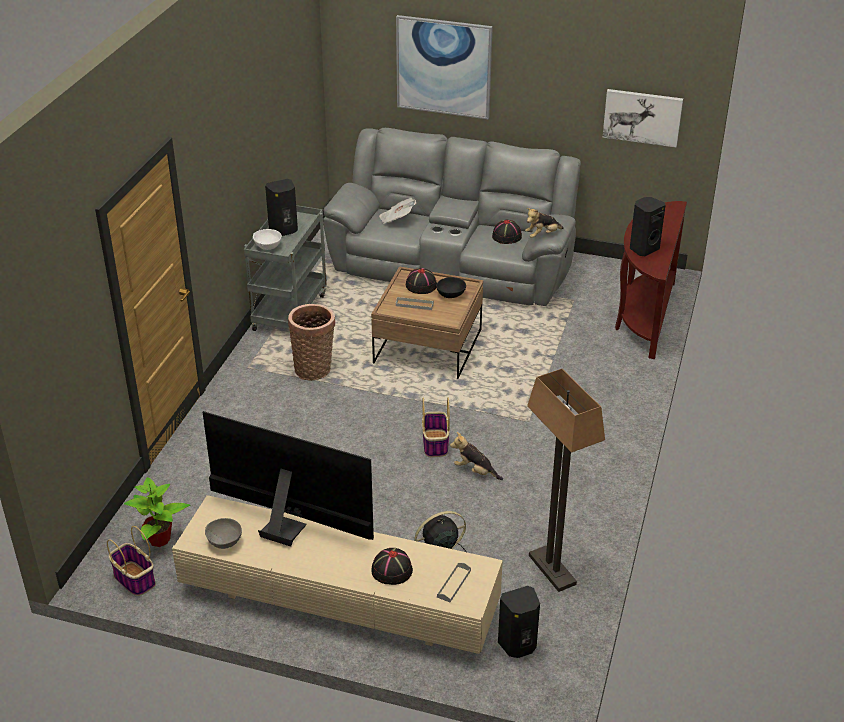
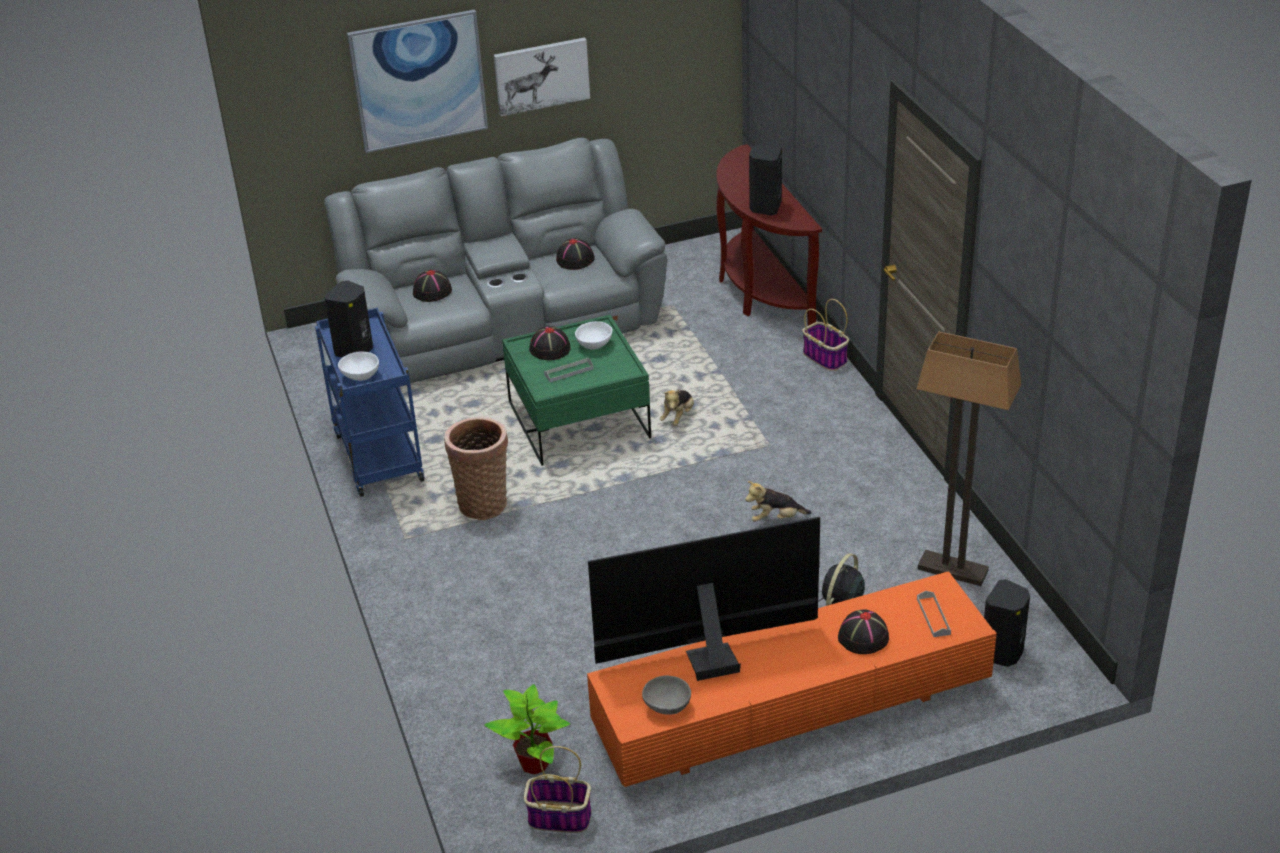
camera: 35 degrees left, 0 degrees up
(289, 311) = (377, 456): grey cart -> blue cart
(338, 599) = (792, 710): beige tv stand -> orange tv stand
(397, 219) = (432, 292): newspaper -> black hat
(428, 346) = (578, 420): brown coffee table -> green coffee table
(435, 444) = (706, 513): basket -> basket (825, 358)
(451, 295) = (594, 344): black bowl -> white bowl
(542, 235) = (634, 238): plush toy -> plush toy (678, 417)
(642, 117) = (670, 63): picture -> picture (541, 75)

